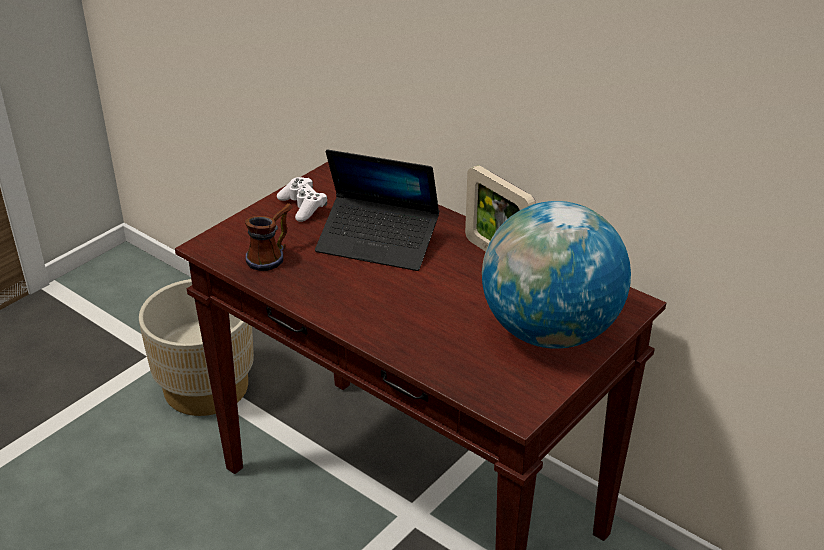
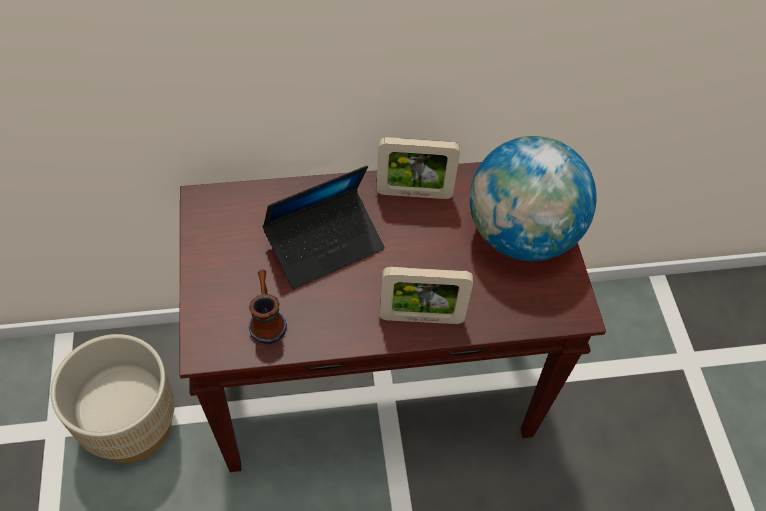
camera: 50 degrees left, 20 degrees up
(303, 206) = (224, 252): white game controller -> none
(379, 325) = (421, 318): none -> picture frame

